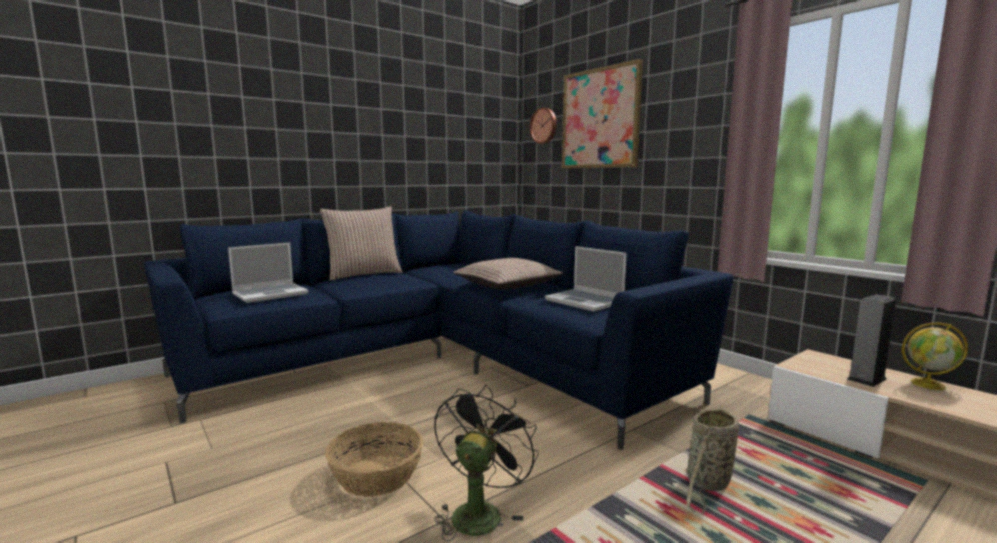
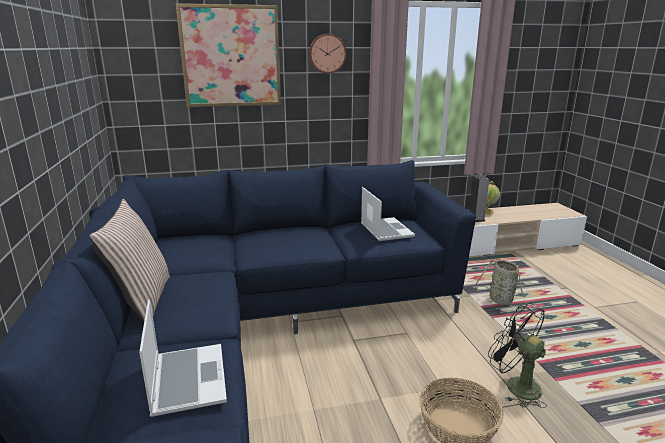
camera: 65 degrees left, 10 degrees up
(507, 285) = (298, 242): pillow -> none
(544, 126) = (145, 57): wall clock -> wall clock (327, 53)
(585, 302) = (385, 230): laptop -> laptop turned 90 degrees counterclockwise

